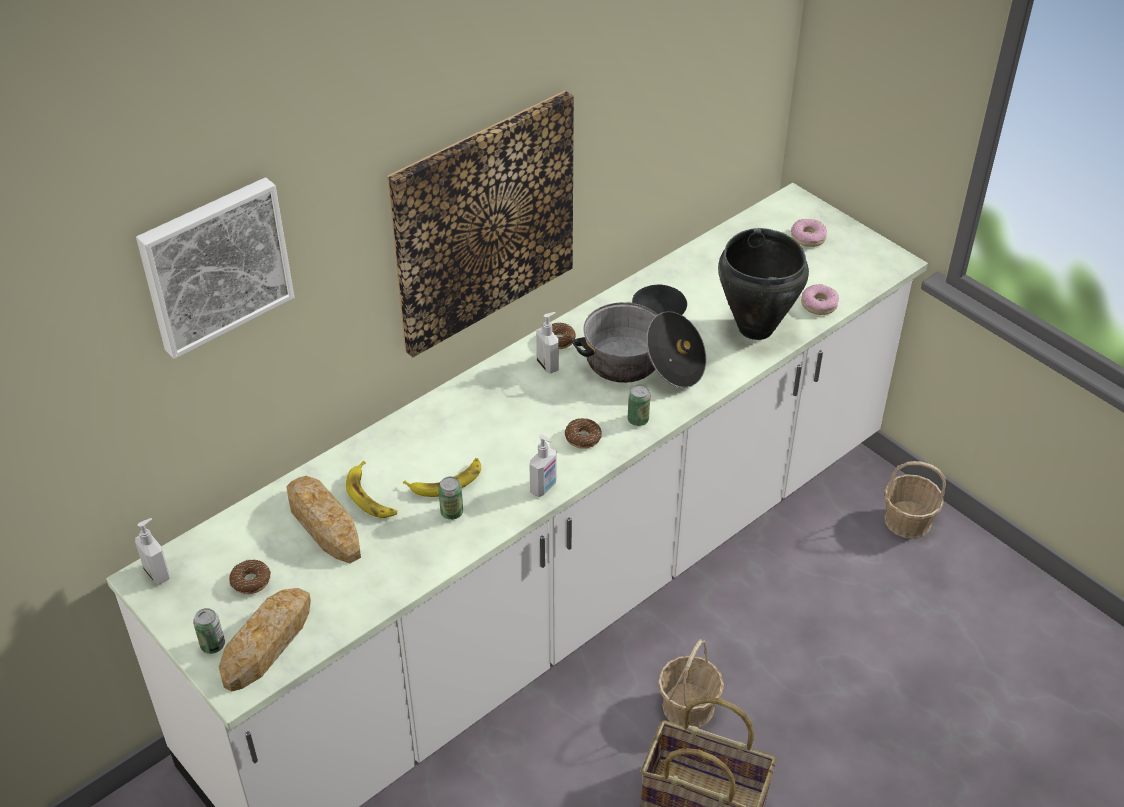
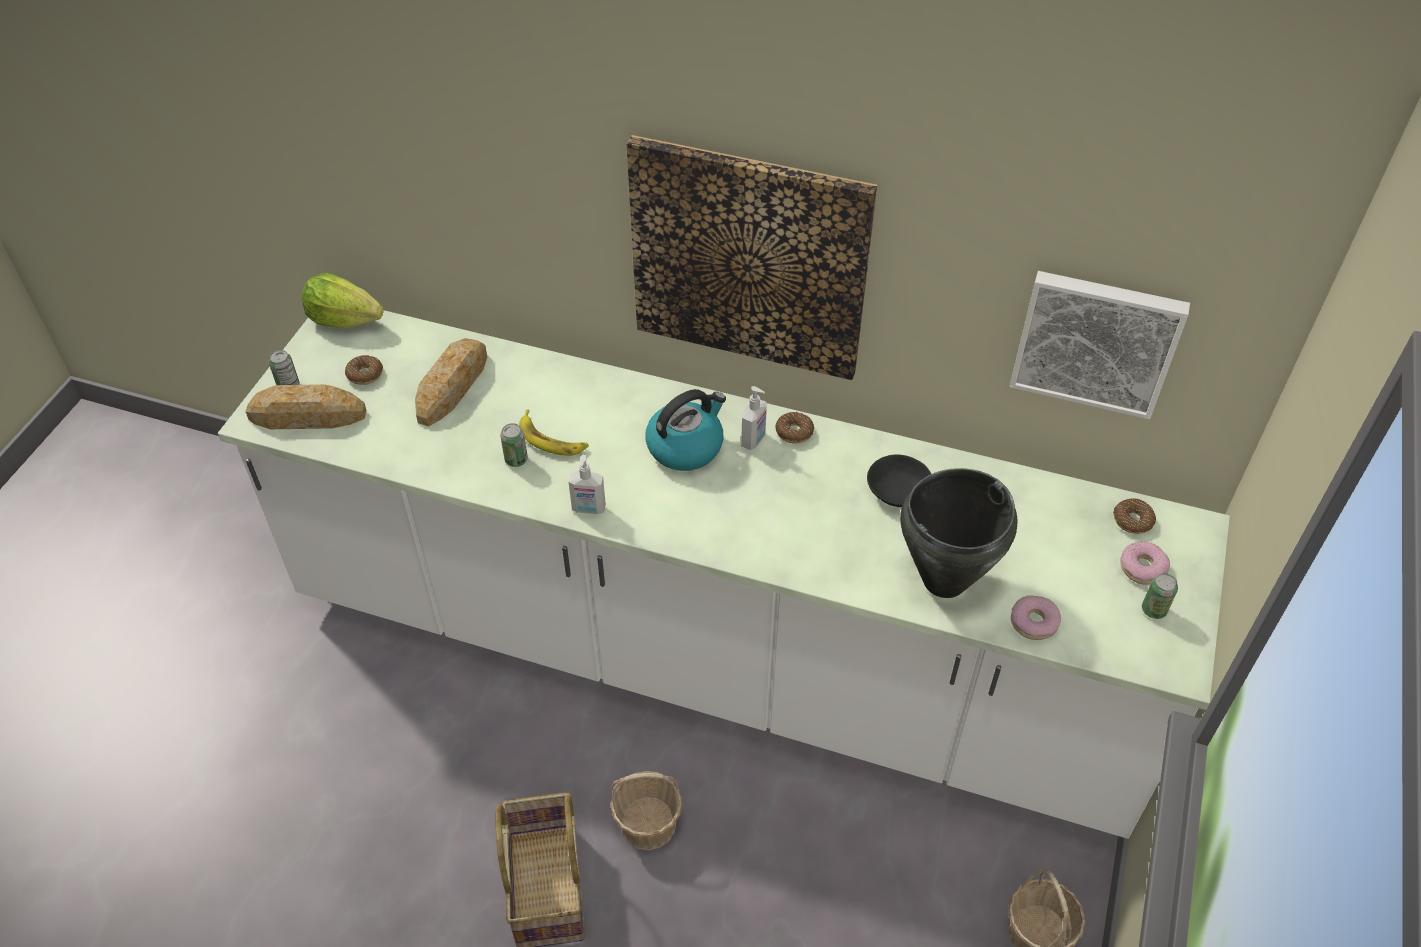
camera: 60 degrees right, 5 degrees up
(158, 573) = (344, 320): soap dispenser -> lettuce
(214, 264) = (439, 101): picture -> picture (1096, 341)
(371, 496) = (502, 399): banana -> none
(523, 405) = (686, 446): none -> kettle
(583, 438) = (673, 508): donut -> donut (1132, 520)
(638, 420) = (728, 540): can -> can (1153, 610)
(641, 364) = (810, 509): cooking pot -> none

